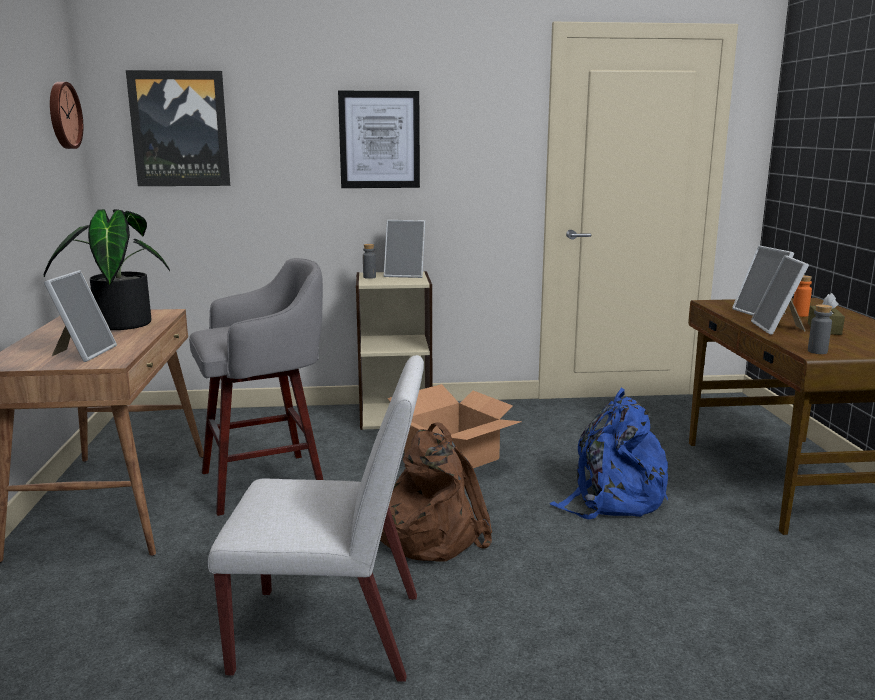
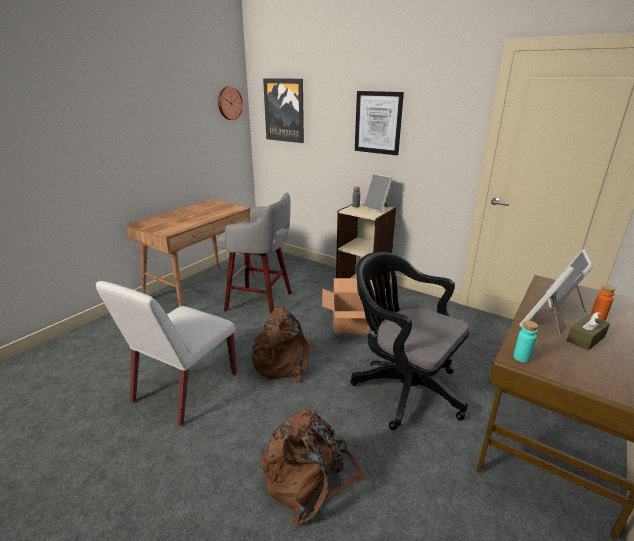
camera: 40 degrees right, 10 degrees up
(83, 353) = (170, 225): picture frame -> none
(119, 323) = (211, 211): potted plant -> none
(331, 634) = (184, 388): white chair -> white chair turned 75 degrees clockwise
(612, 498) = (402, 387): blue backpack -> black office chair
(665, 628) = (310, 479): none -> brown backpack
(817, 351) = (521, 357): grey bottle -> turquoise bottle

